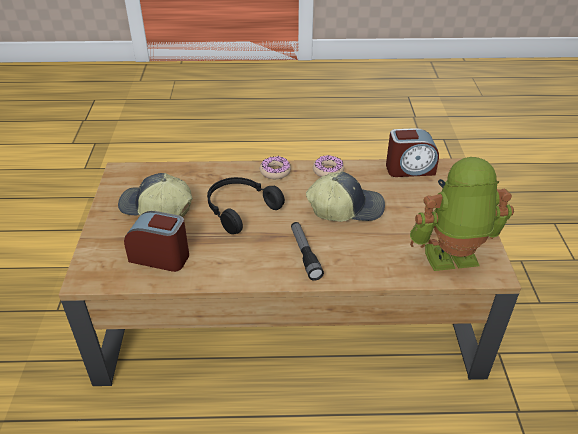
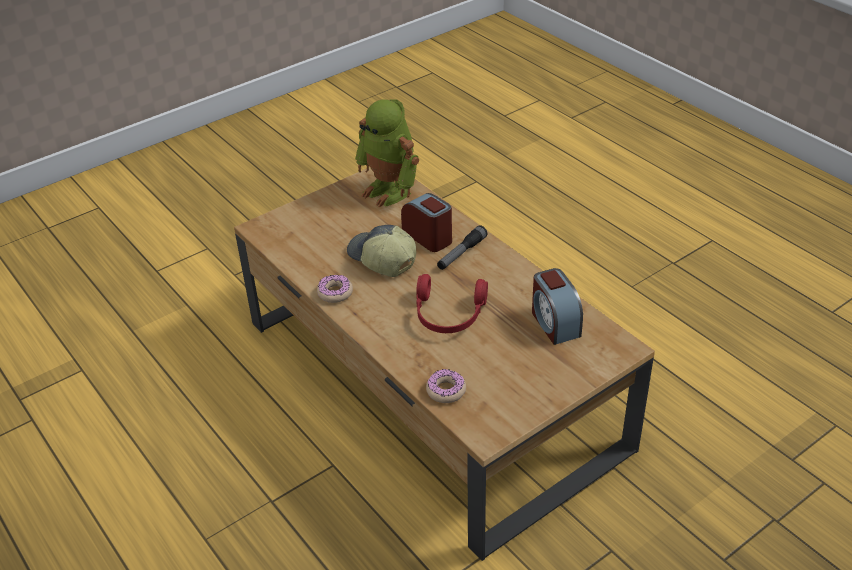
camera: 125 degrees left, 0 degrees up
(156, 209) = (507, 366): cap -> none
(239, 209) = (448, 315): black headphones -> red headphones
(275, 171) = (370, 324): donut -> donut (446, 390)
(409, 169) = (284, 248): alarm clock -> alarm clock (428, 236)

